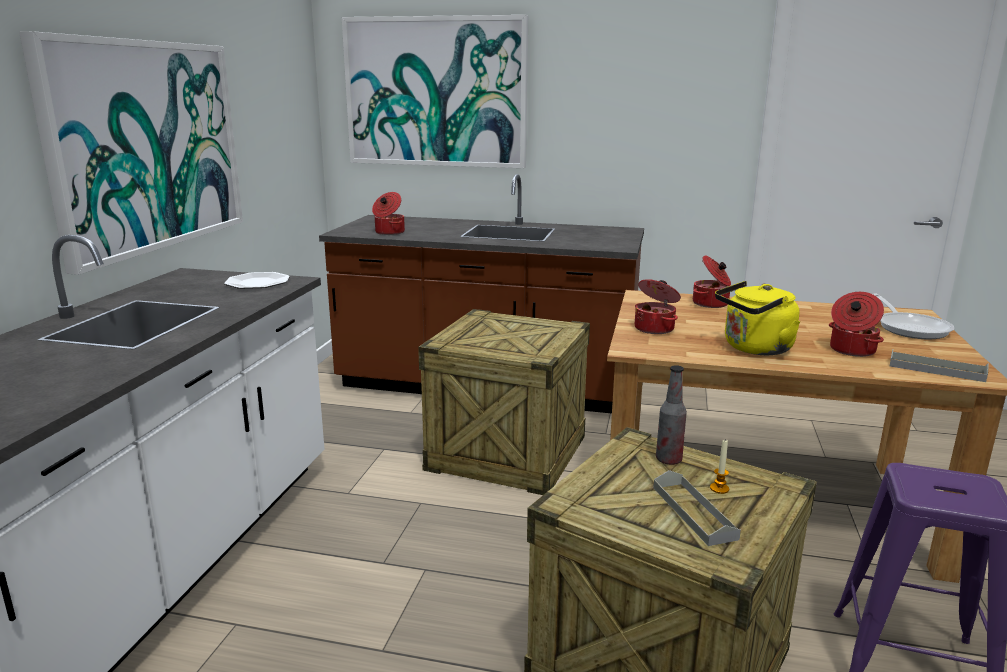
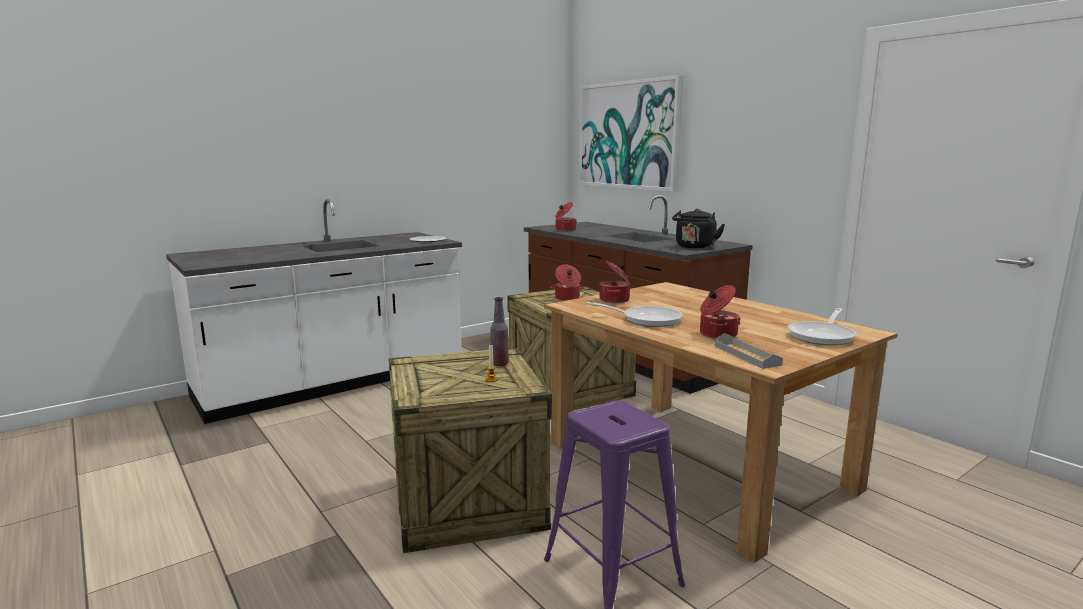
camera: 40 degrees right, 5 degrees down
(148, 146) = (405, 161): picture -> none
(609, 239) = (694, 247): none -> black kettle
(693, 512) = (450, 381): grey tray -> none
(711, 304) = (701, 297): cooking pot -> cooking pot (567, 298)
(754, 349) = (646, 319): yellow kettle -> frying pan

